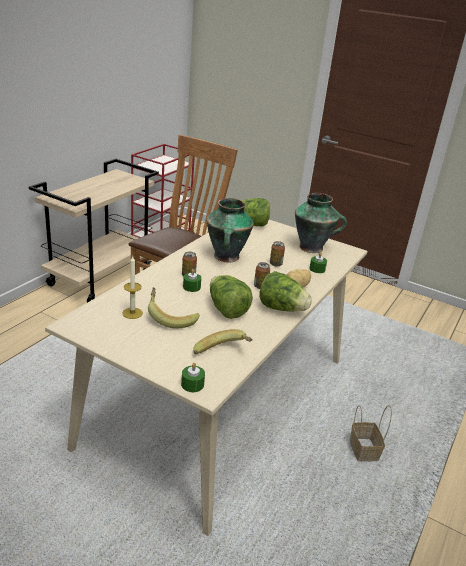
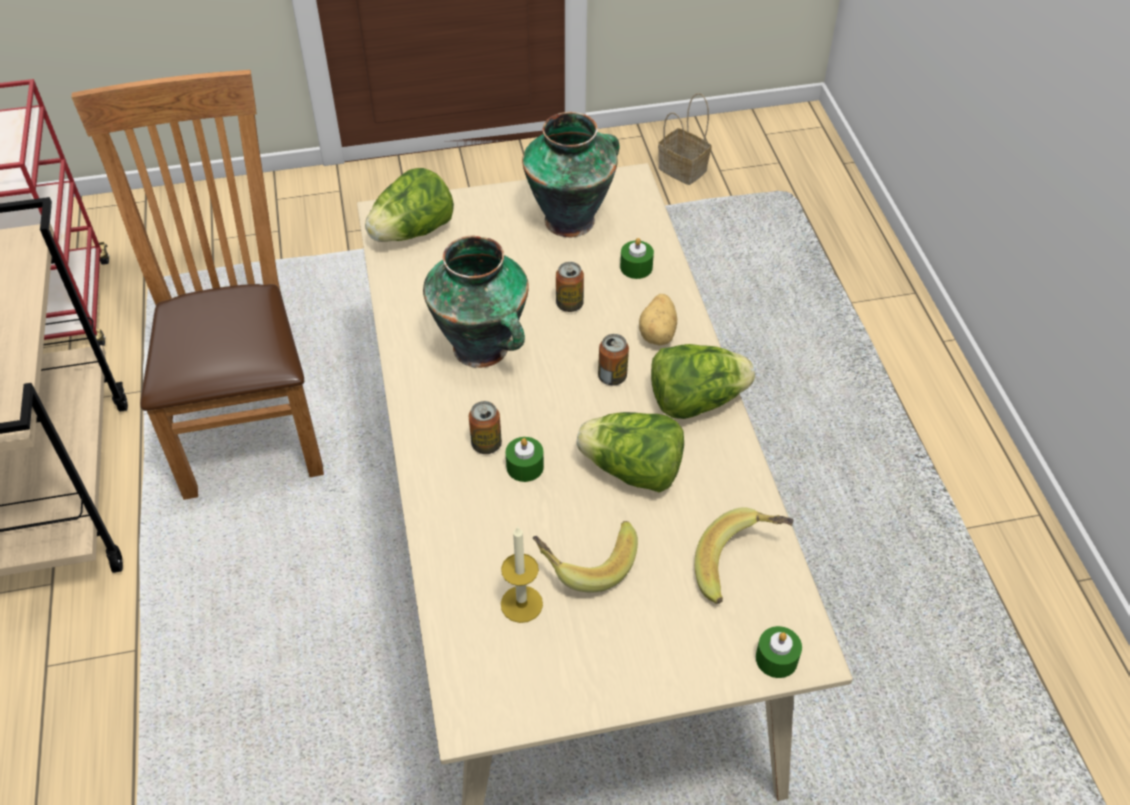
camera: 40 degrees left, 20 degrees up
(362, 450) = (814, 492): basket -> basket (680, 169)

